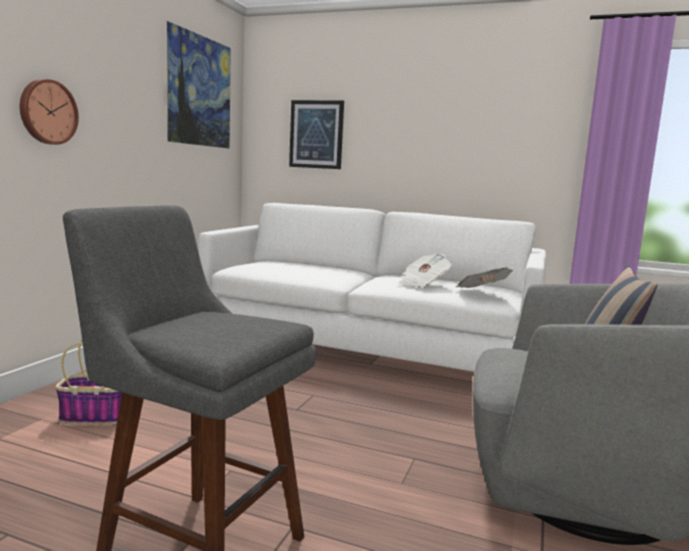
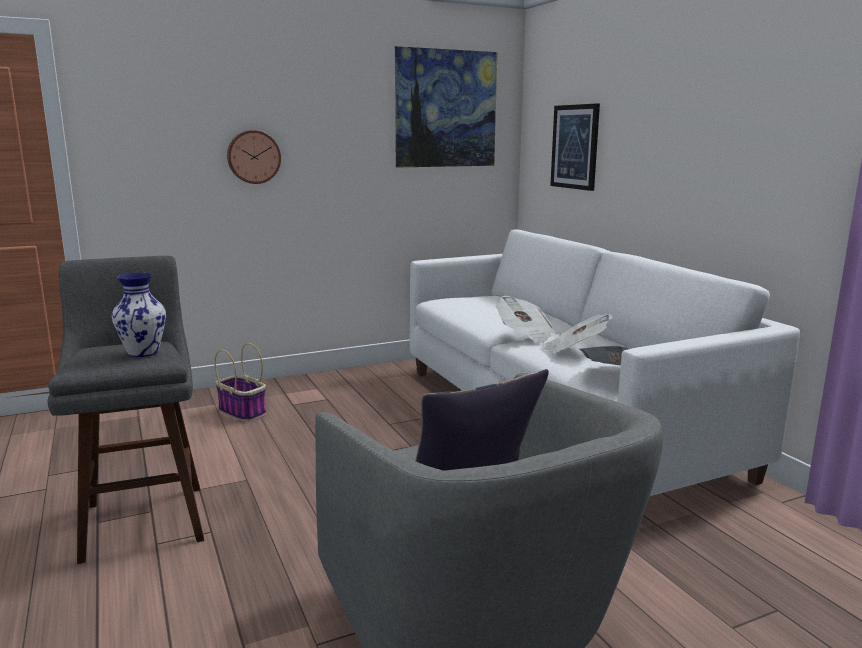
camera: 45 degrees right, 5 degrees up
(241, 320) = (143, 352): none -> vase
(368, 280) = (525, 335): none -> newspaper

